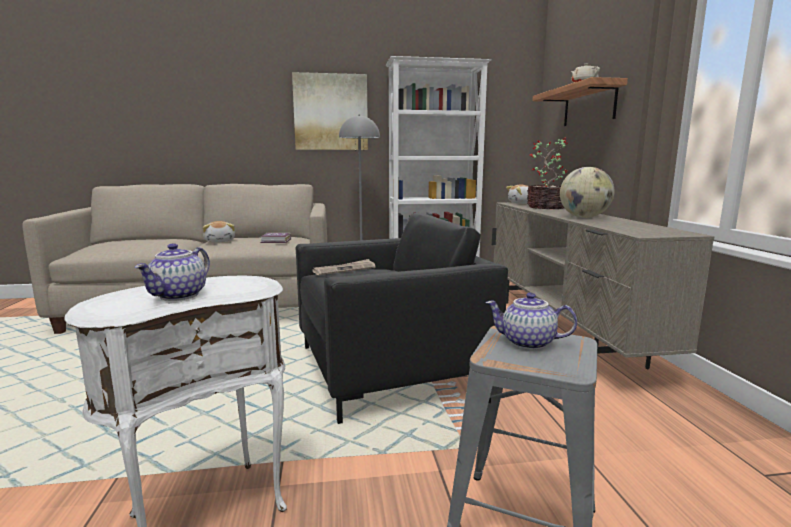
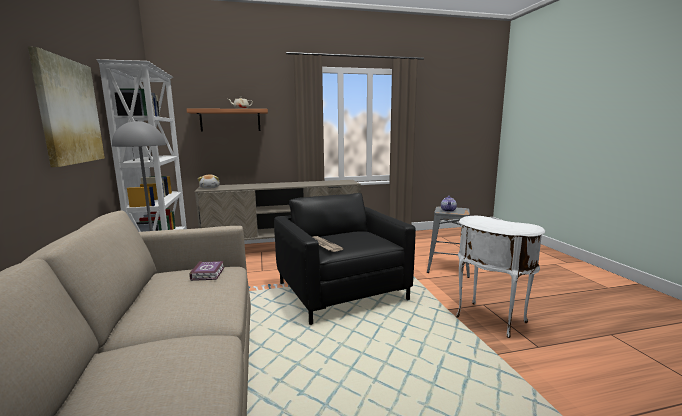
camera: 95 degrees left, 0 degrees up
(179, 296) = (503, 223): teapot -> none
(220, 241) = (182, 308): plush toy -> none
(547, 207) = (242, 185): potted plant -> none
(584, 217) = (297, 184): globe -> none

